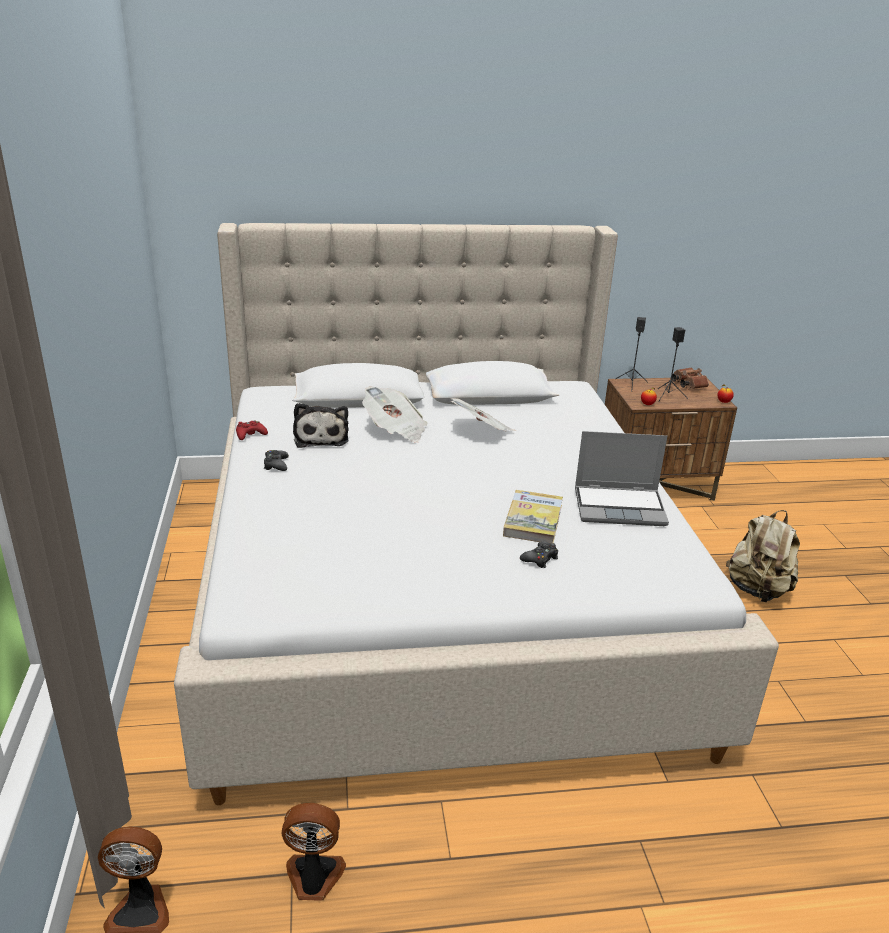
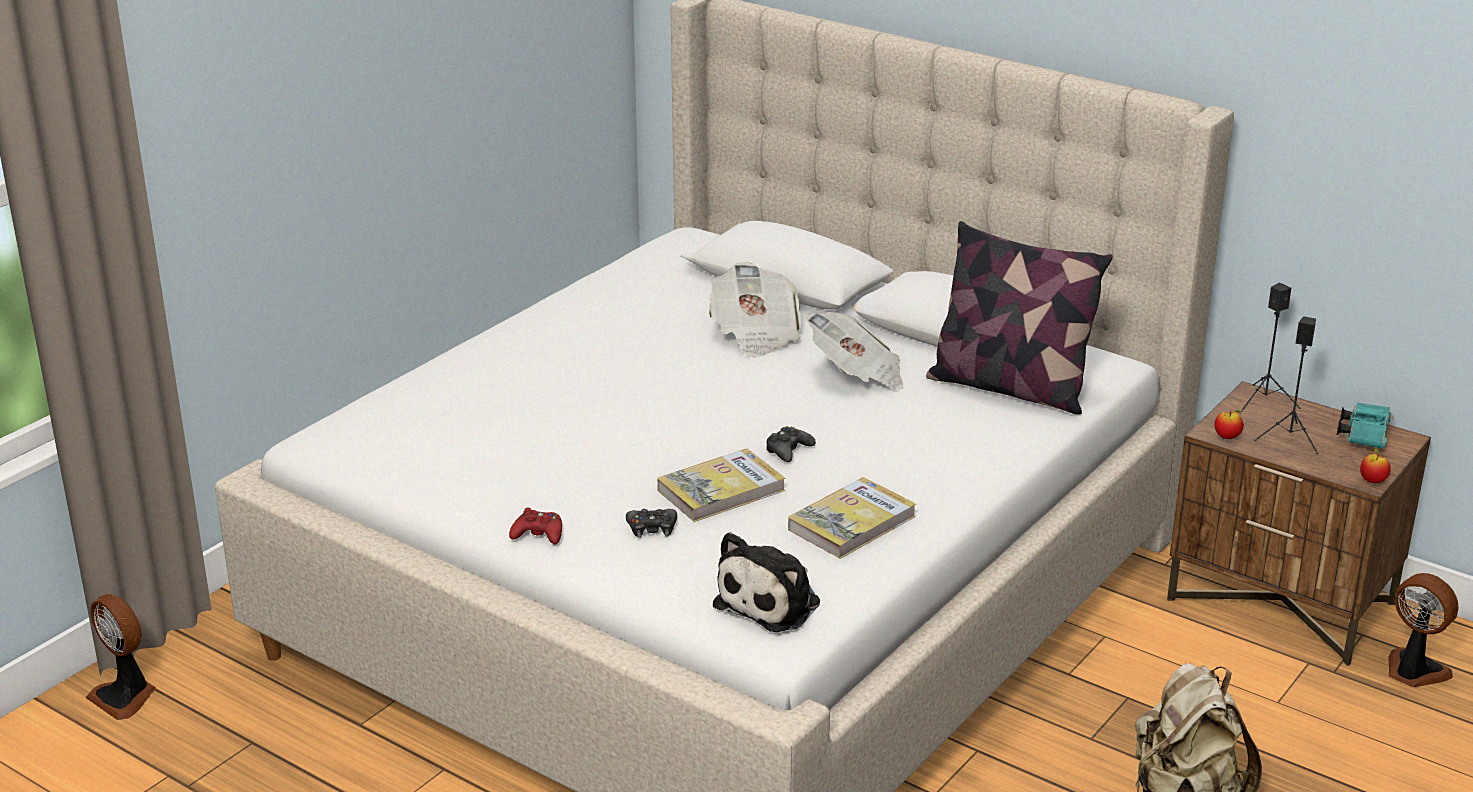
camera: 45 degrees right, 0 degrees up
(250, 434) = (592, 282): red game controller -> red game controller (538, 534)
(276, 465) = (562, 324): black game controller -> black game controller (788, 450)
(314, 878) = (262, 756): fan -> fan (1413, 671)
(321, 437) = (659, 312): plush toy -> plush toy (772, 602)
(557, 411) = (1009, 387): none -> pillow
(620, 507) = (852, 523): laptop -> book
(687, 385) = (1364, 435): brown binoculars -> turquoise binoculars

